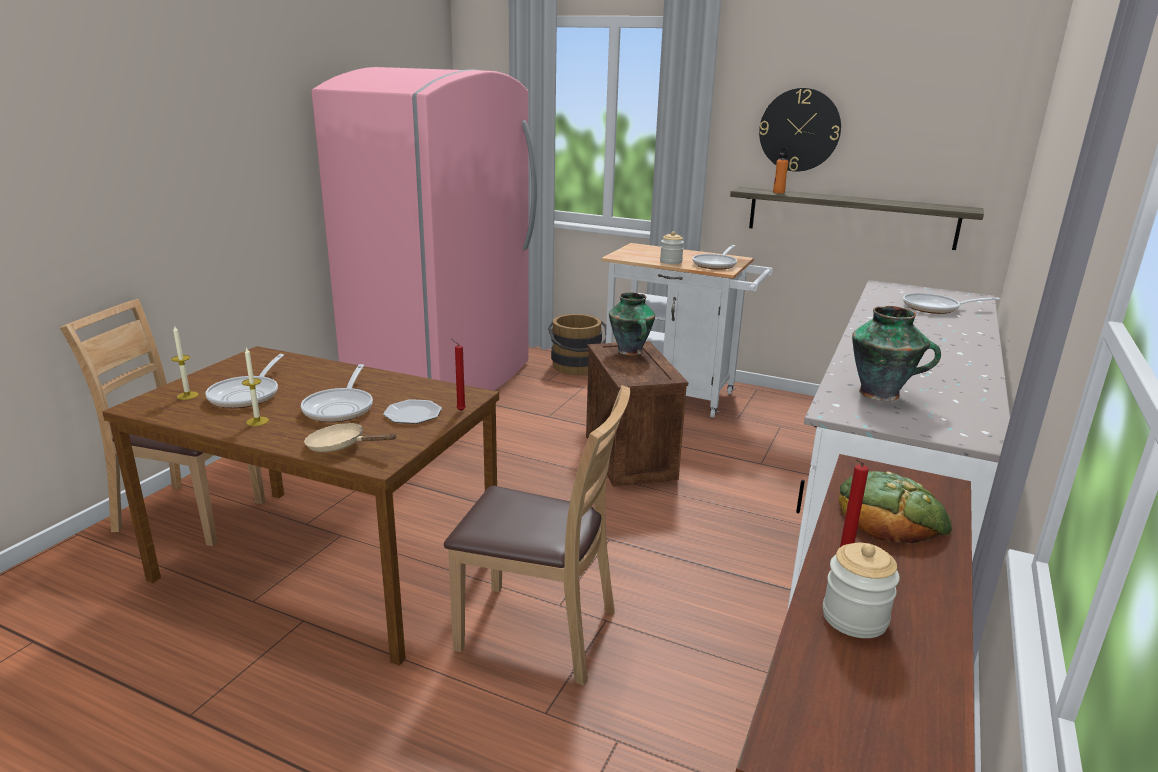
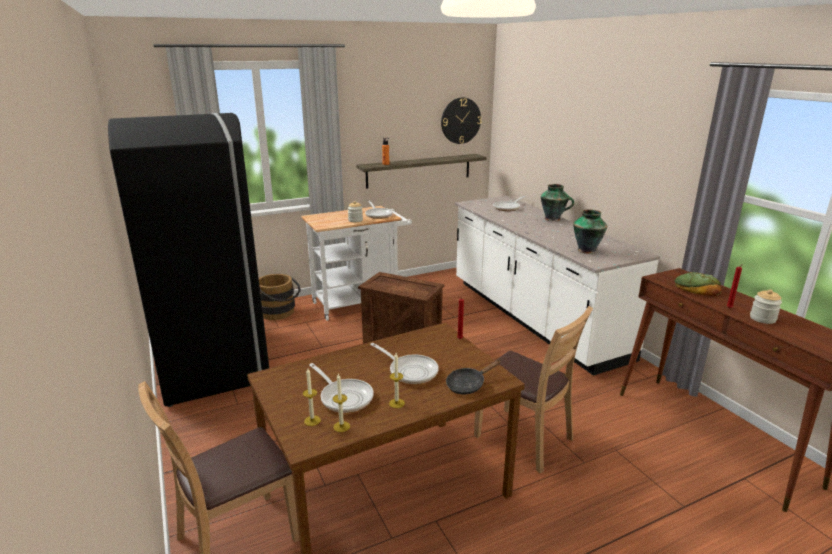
camera: 50 degrees left, 0 degrees up
(185, 410) = (341, 426): none -> candle
(341, 446) = (468, 385): beige frying pan -> black frying pan
(412, 414) = (447, 353): plate -> none
(444, 380) = (213, 360): pink fridge -> black fridge
(539, 631) = (524, 438): brown chair -> brown chair turned 75 degrees clockwise
(630, 351) = (386, 281): vase -> vase (553, 219)
(799, 130) = (386, 125): wall clock -> wall clock (460, 120)

